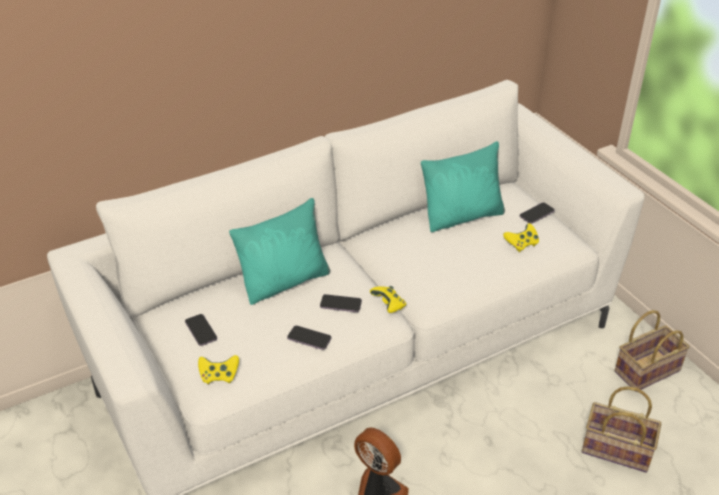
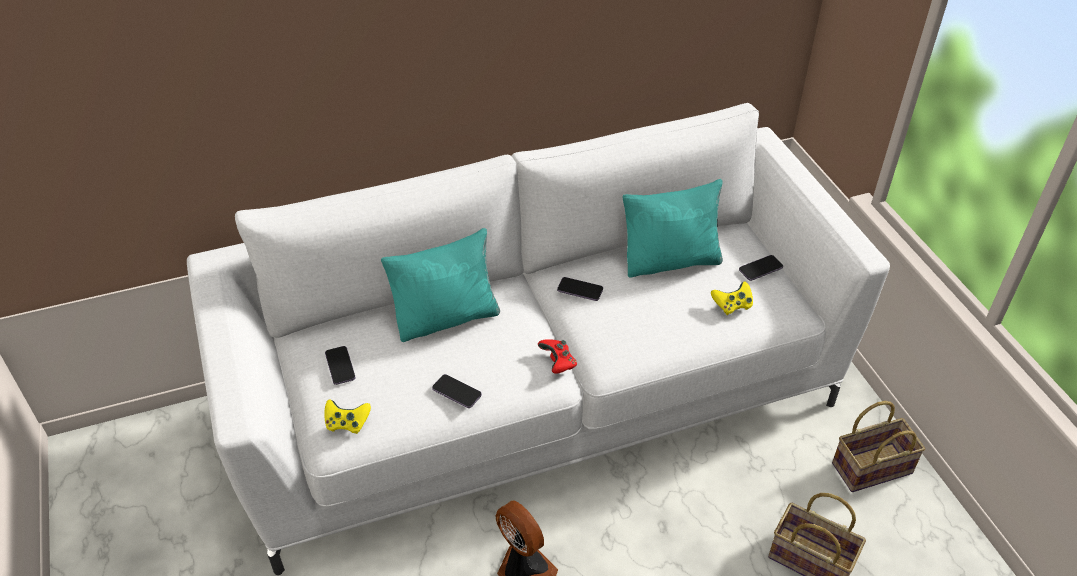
camera: 10 degrees right, 5 degrees up
(340, 304) = (502, 355): phone -> phone (580, 290)
(389, 306) = (558, 363): yellow game controller -> red game controller

